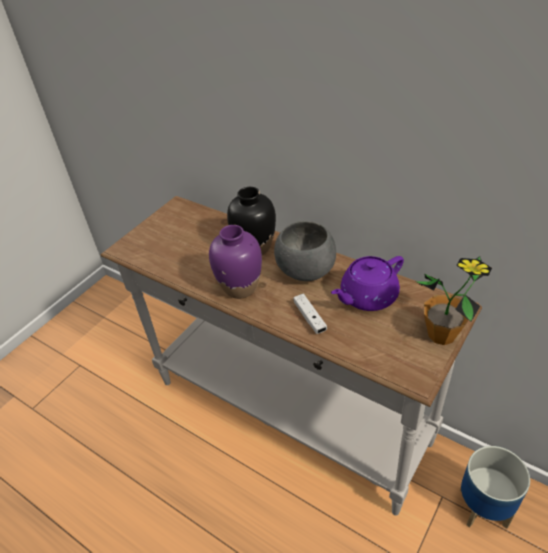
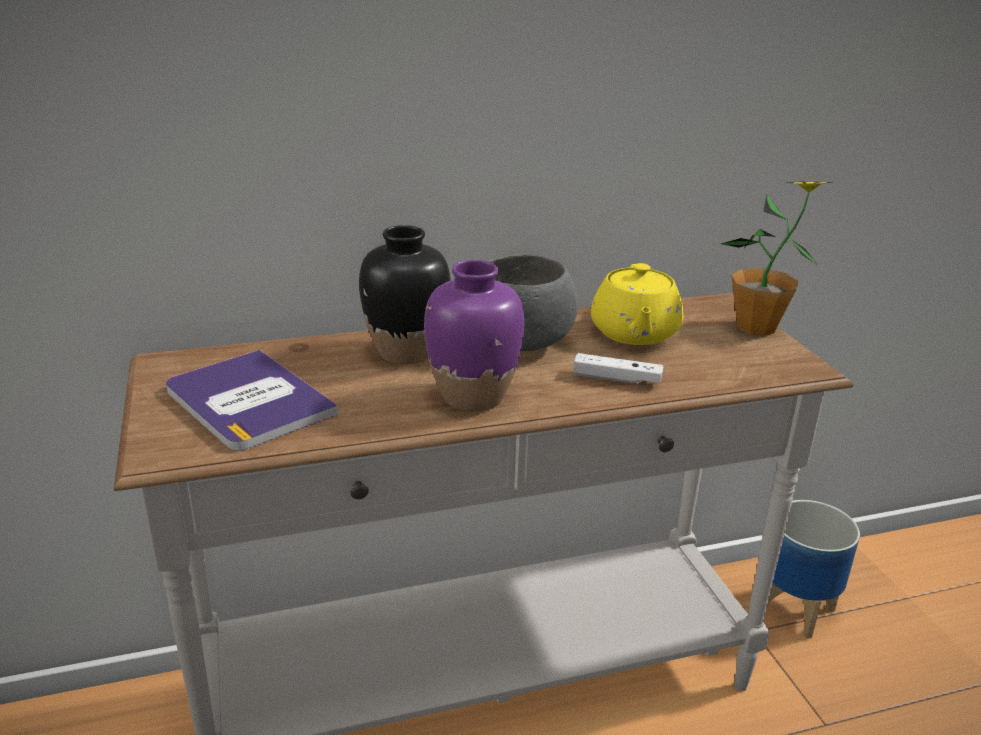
camera: 55 degrees left, 15 degrees down
(172, 241) = (248, 401): none -> book
(367, 297) = (634, 333): purple teapot -> yellow teapot

